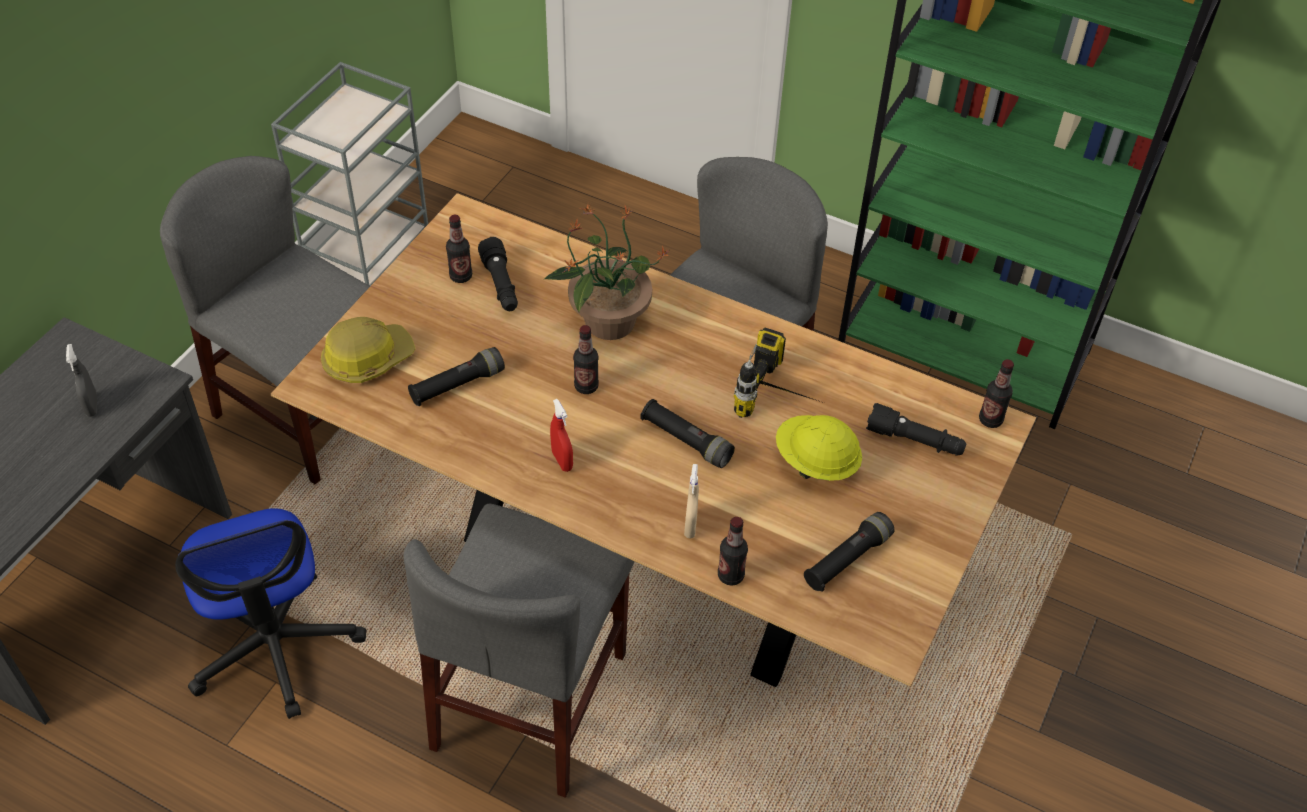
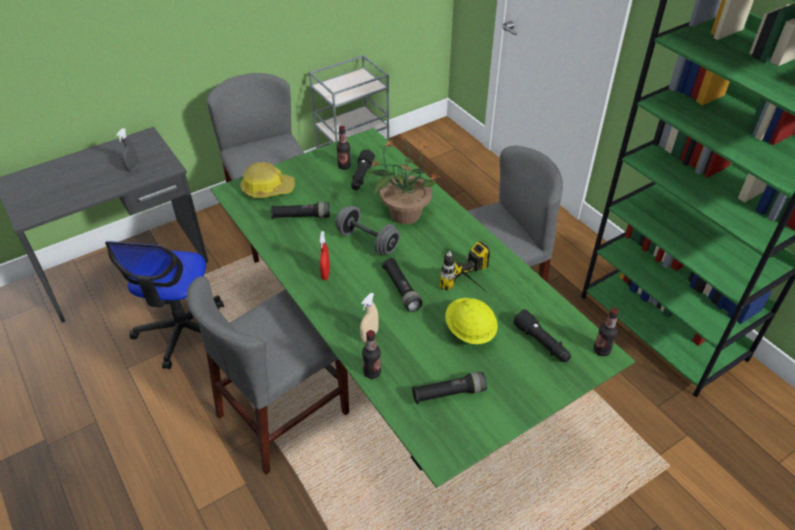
camera: 30 degrees right, 5 degrees down
(586, 386) = (367, 241): bottle -> grey dumbbell
(648, 554) = (397, 366): brown dining table -> green dining table

